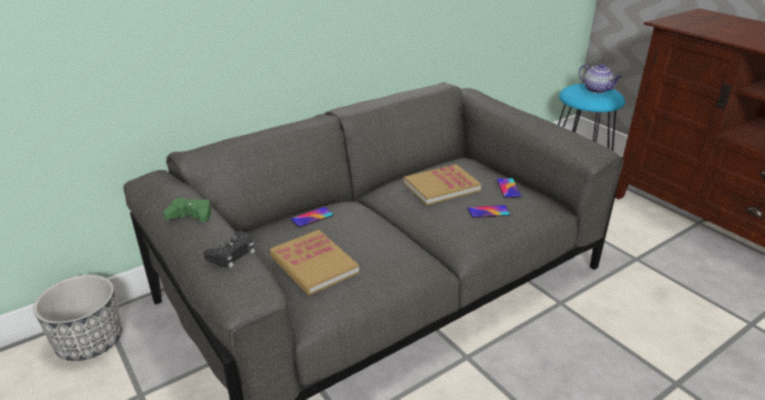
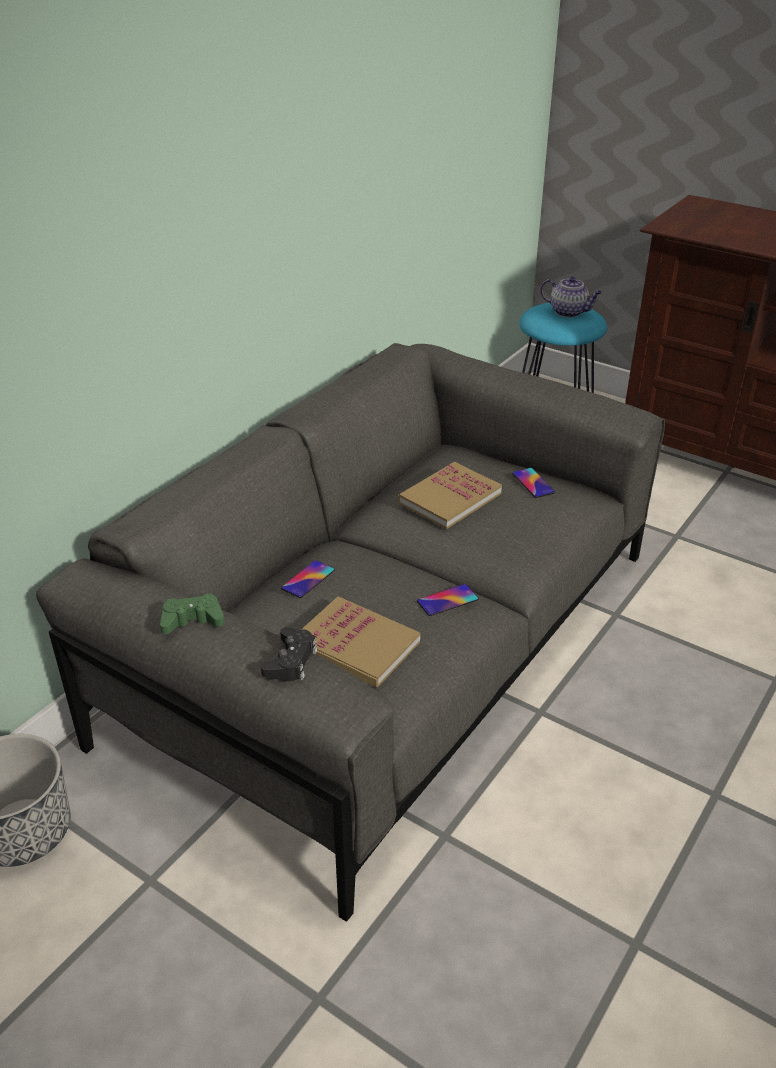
camera: 20 degrees left, 5 degrees up
(488, 212) = (527, 522): phone -> phone (447, 600)

